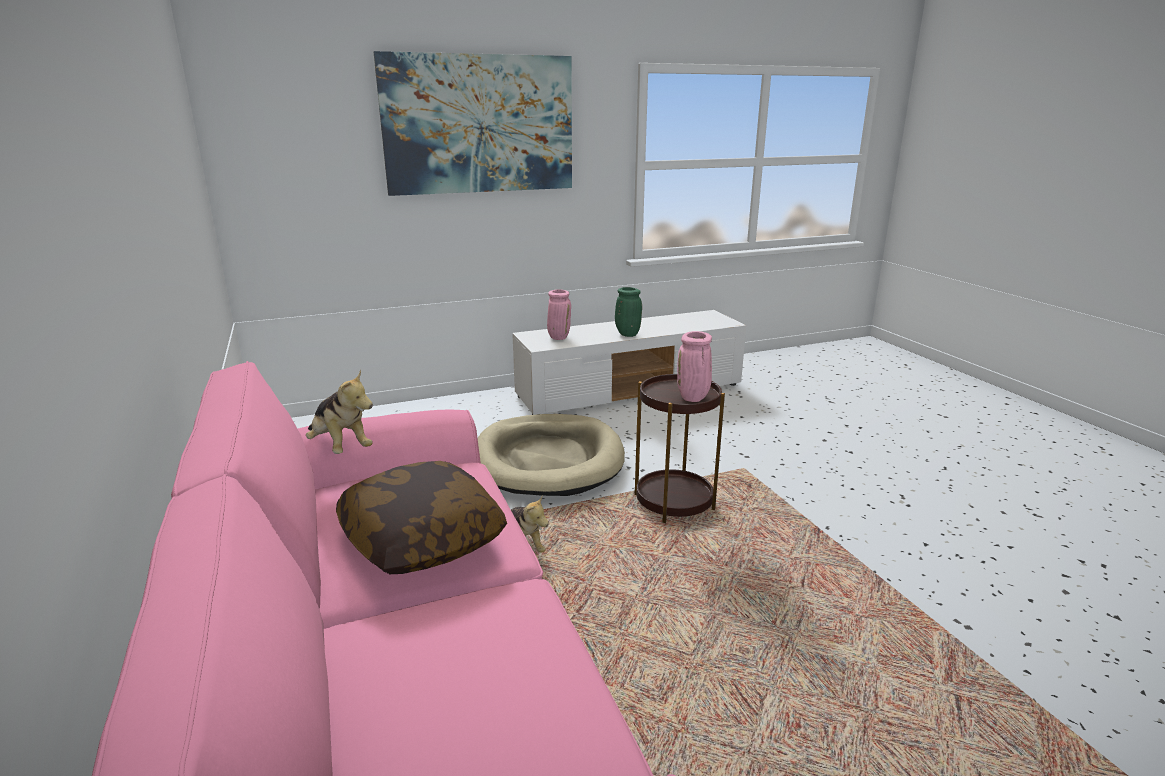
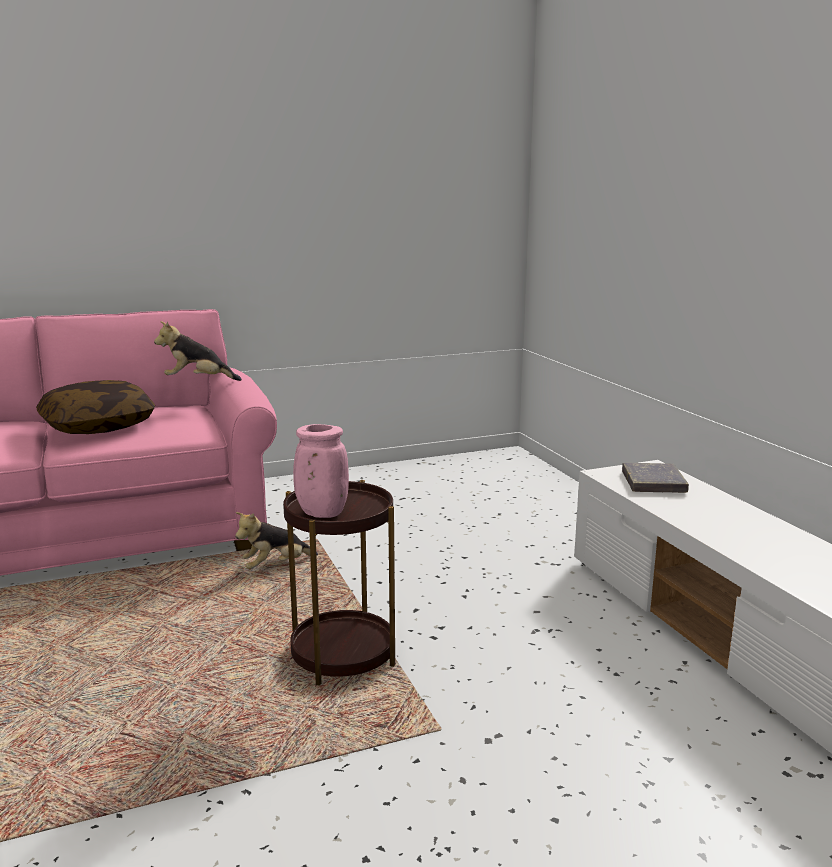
camera: 90 degrees right, 5 degrees down
(340, 447) = (198, 381): plush toy -> plush toy turned 45 degrees clockwise
(479, 125) = (700, 167): picture -> none
(548, 460) = (456, 575): beige dog bed -> none
(558, 337) = (653, 483): pink vase -> grey book
(627, 334) = (703, 525): green vase -> none

